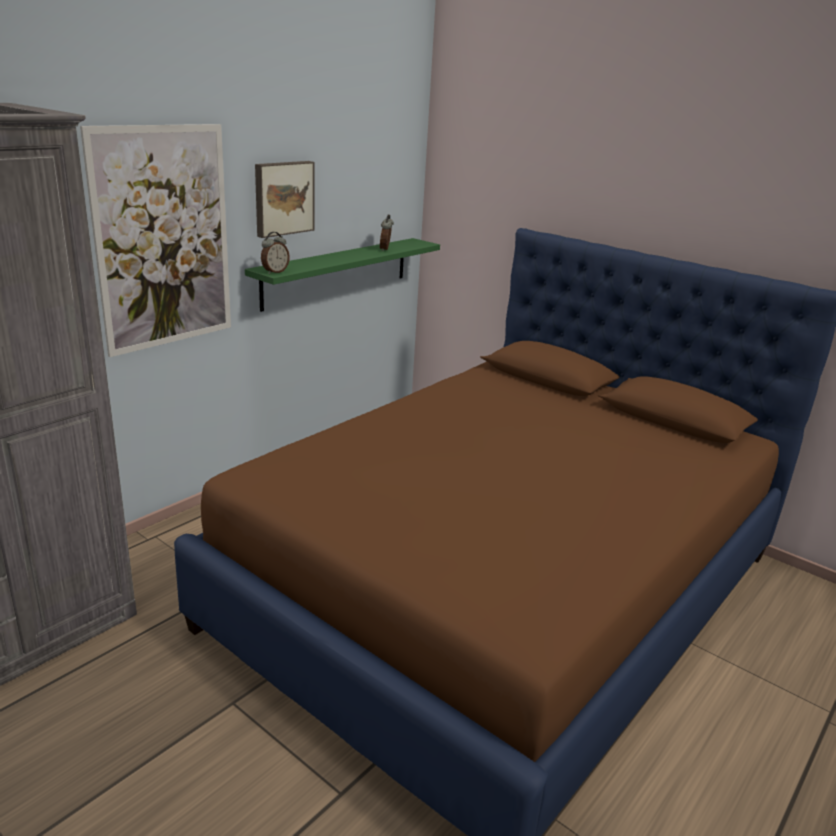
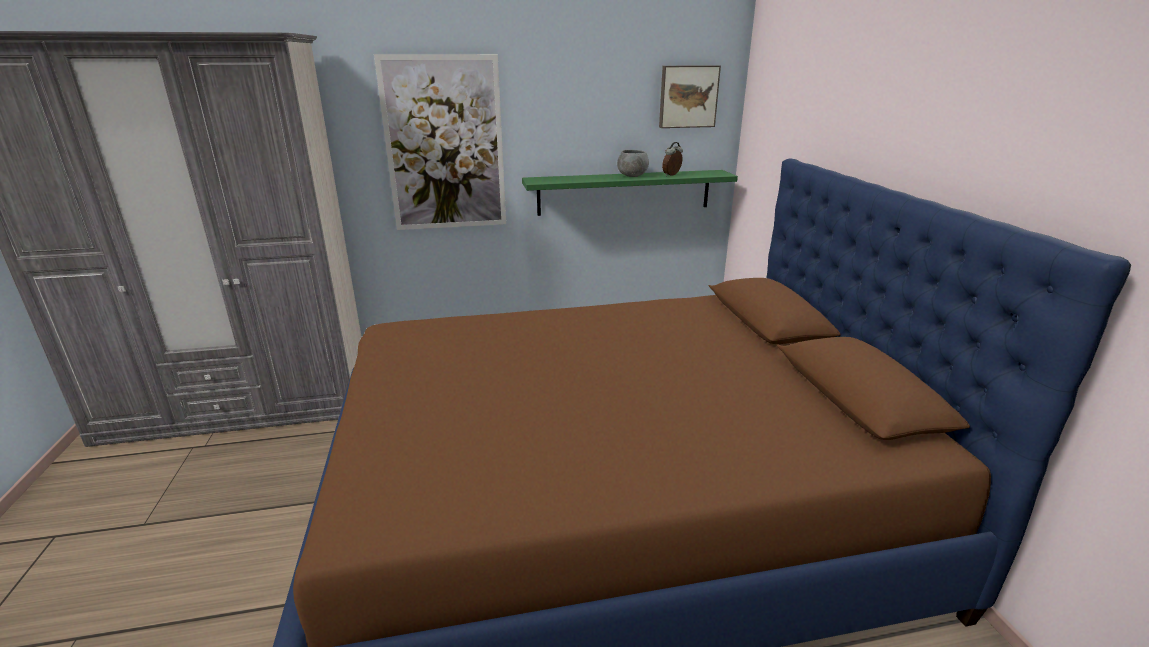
camera: 40 degrees right, 0 degrees up
(274, 272) = (537, 181): alarm clock -> none
(283, 198) = (563, 120): picture -> picture (688, 96)
(352, 254) = (632, 176): none -> grey bowl

